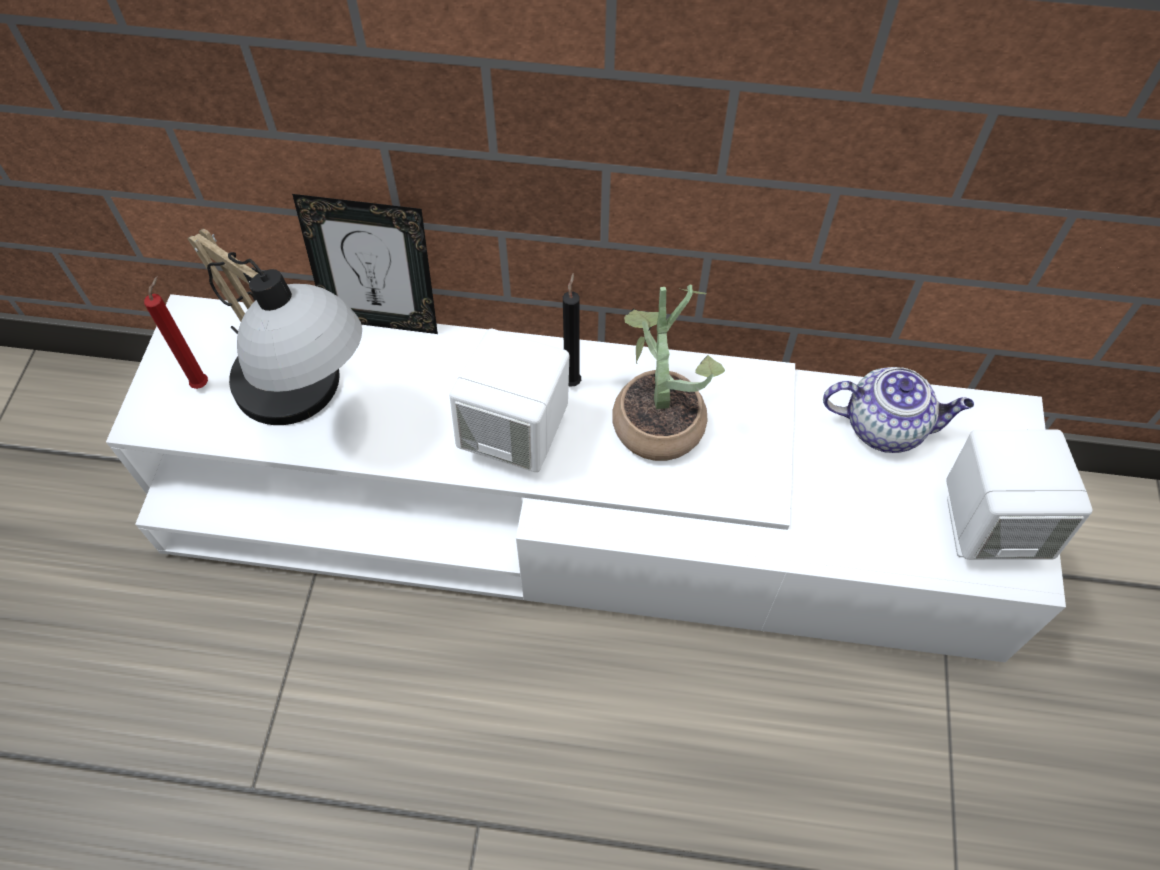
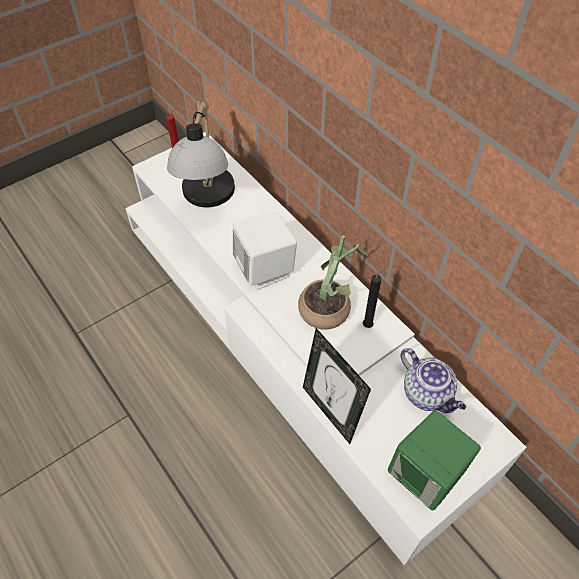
camera: 45 degrees right, 5 degrees down
(383, 319) = (266, 191): picture frame -> picture frame (330, 411)
(572, 380) = (310, 267): black candle -> black candle (369, 325)
(990, 525) = (426, 474): white speaker -> green speaker

